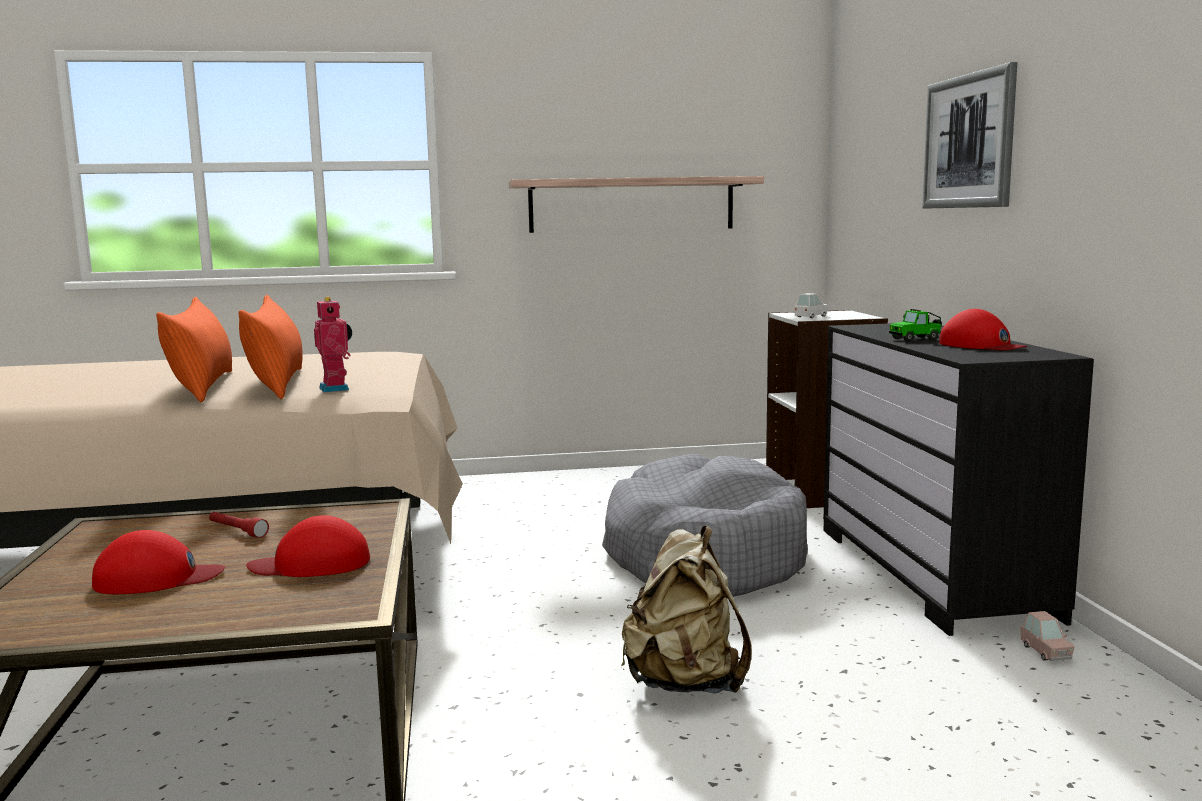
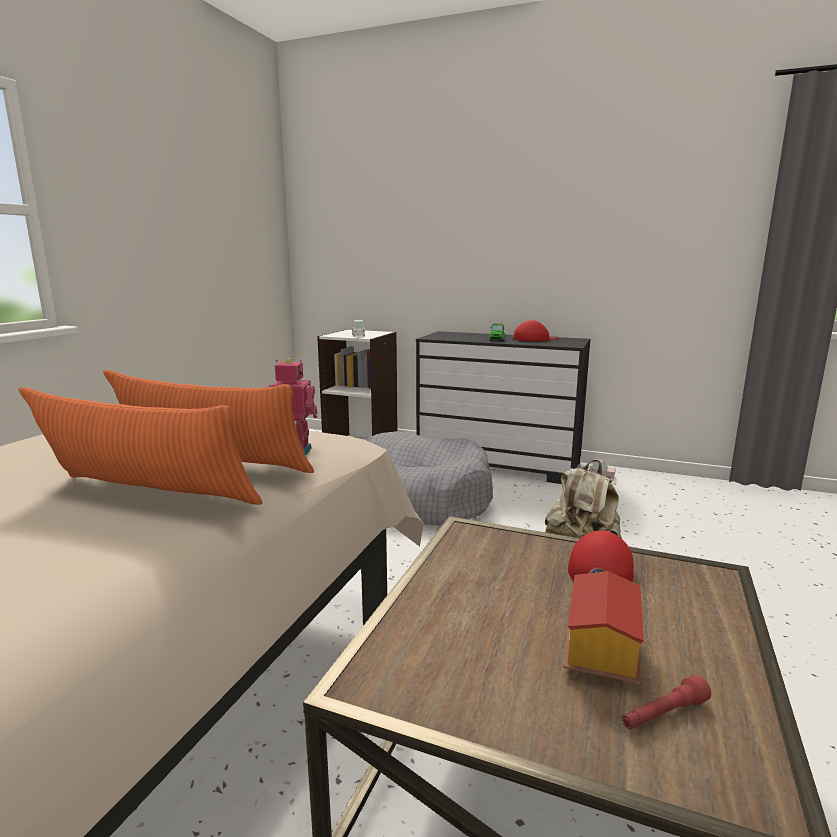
camera: 60 degrees left, 5 degrees up
(157, 578) = (599, 654): red cap -> toy house
(237, 531) = (474, 597): red flashlight -> red flashlight (663, 715)
(631, 205) = (194, 258): shelf -> none
(969, 141) = (468, 228): picture -> none

